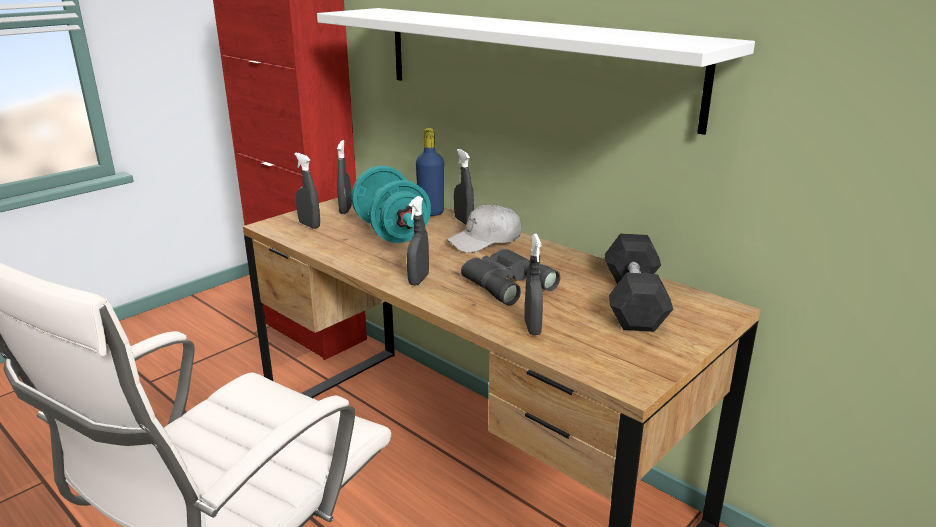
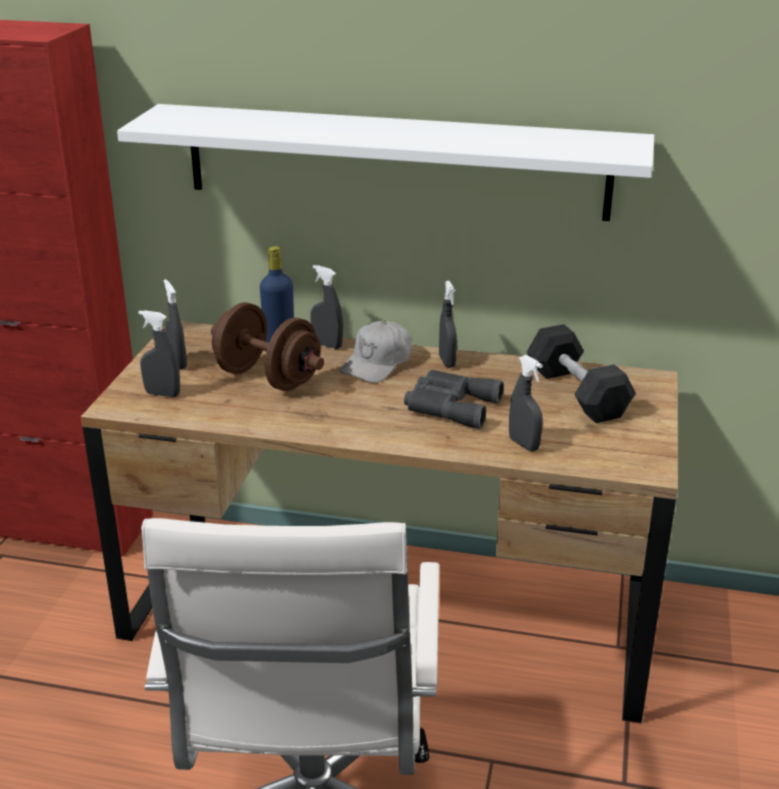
camera: 30 degrees left, 5 degrees up
(391, 232) = (268, 378): turquoise dumbbell -> brown dumbbell
(418, 280) = (366, 426): grey spray bottle -> grey spray bottle (447, 362)

